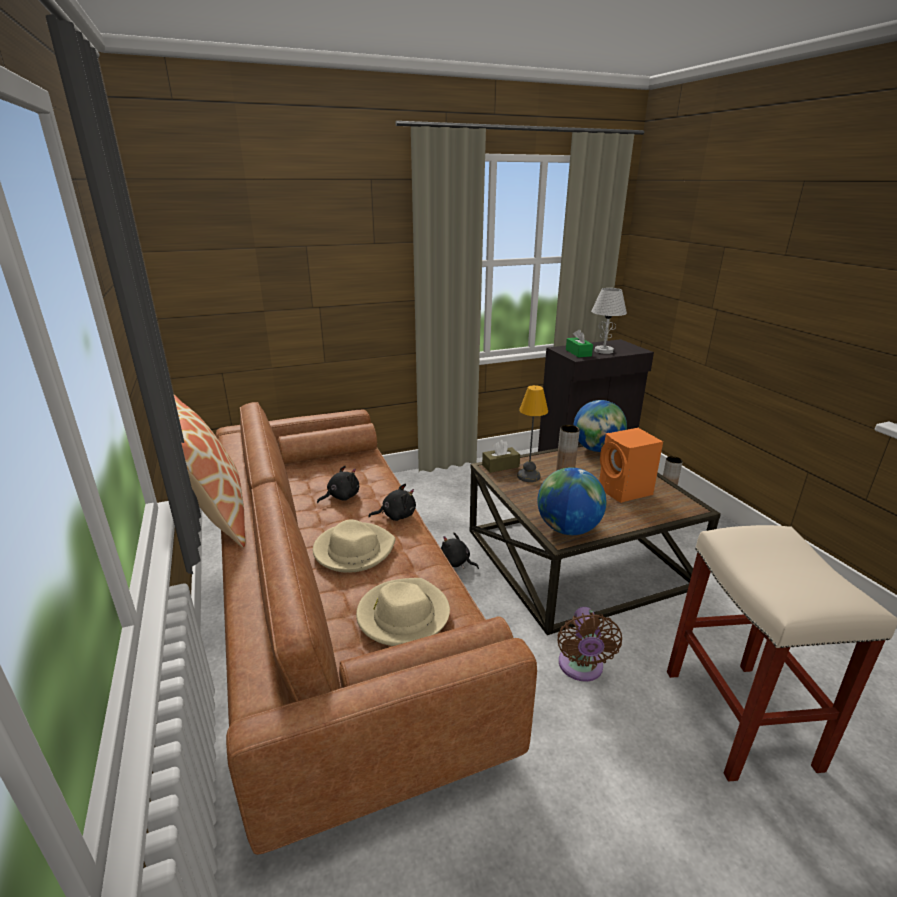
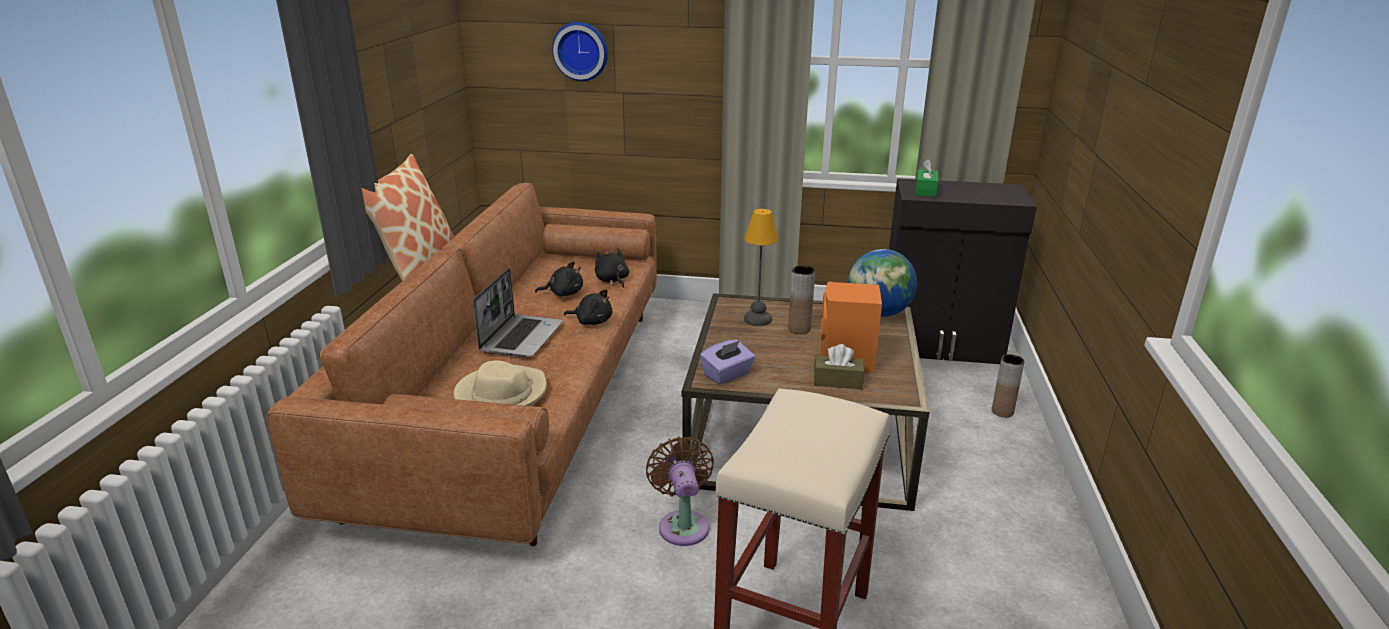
camera: 30 degrees right, 0 degrees up
(278, 272) = (581, 51): none -> wall clock
(353, 550) = (521, 337): beige hat -> laptop
(456, 562) = (666, 399): black plush toy -> black plush toy (612, 280)
(500, 466) = (741, 302): brown tissue box -> brown tissue box (838, 381)
(568, 529) = (727, 374): globe -> purple tissue box
(581, 668) = (683, 524): brown fan -> brown fan turned 135 degrees clockwise
(603, 351) = (965, 194): white table lamp -> none

